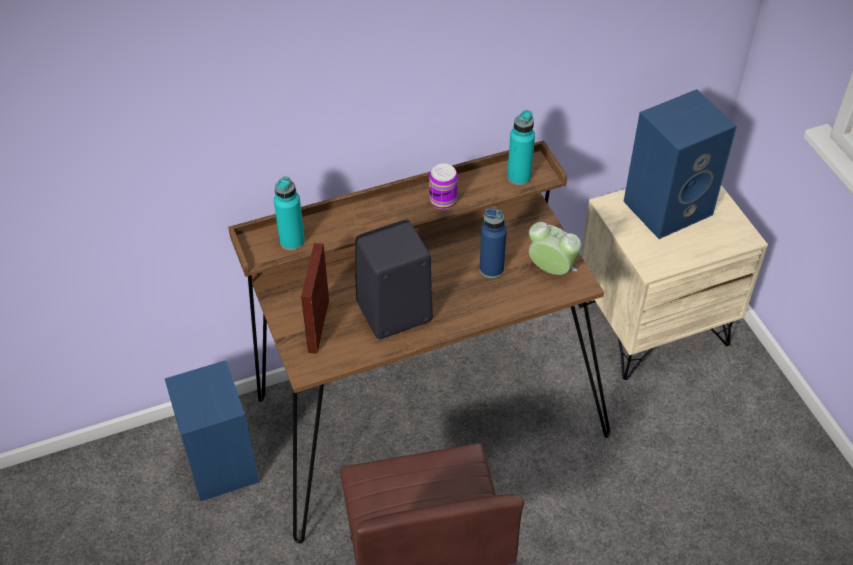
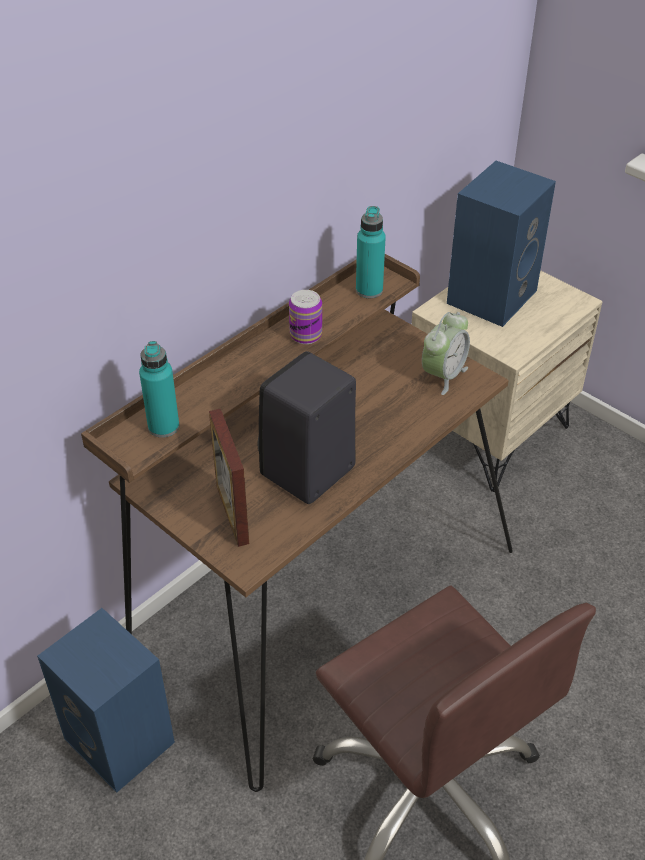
camera: 25 degrees left, 5 degrees down
(491, 269) = (382, 394): blue bottle -> none
(551, 269) = (443, 375): alarm clock -> alarm clock turned 120 degrees clockwise

